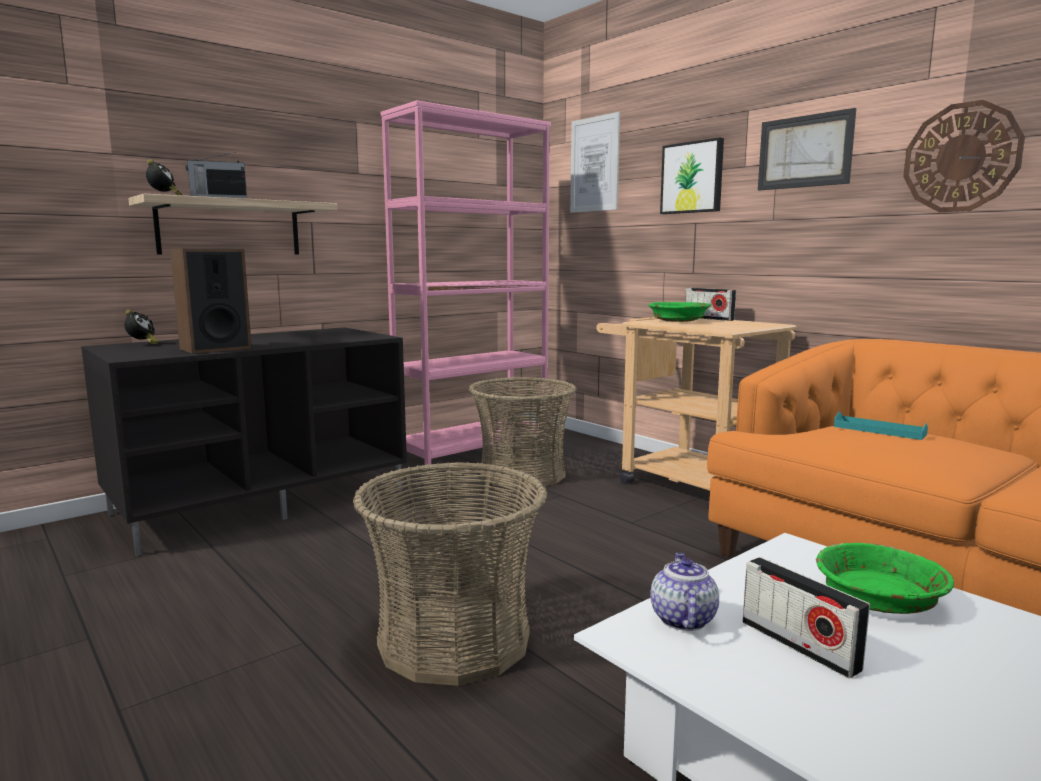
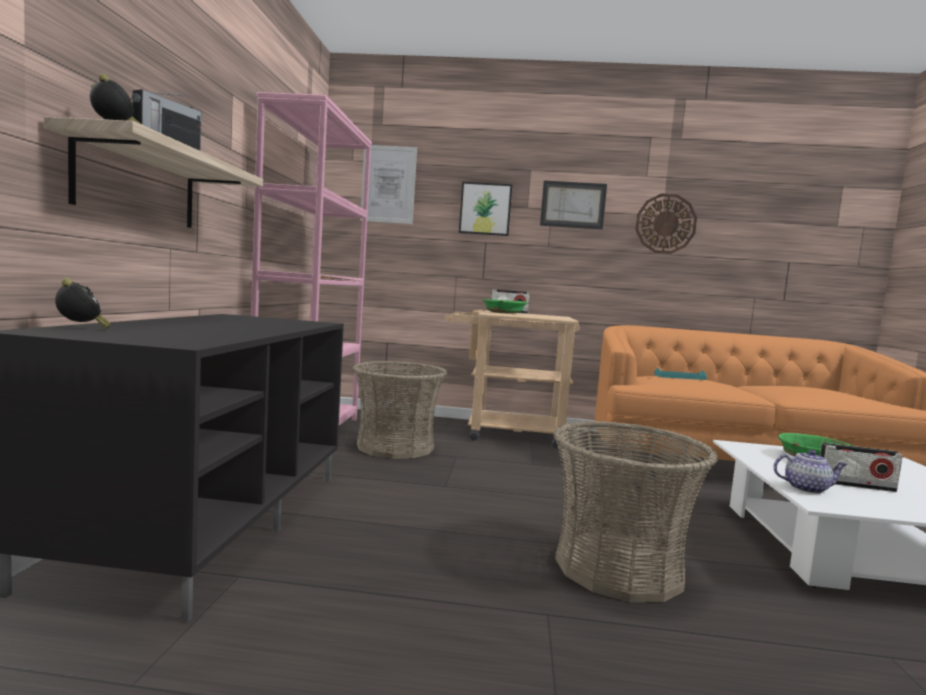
camera: 45 degrees left, 5 degrees down
(215, 348) = (228, 333): speaker -> none
(682, 618) = (807, 488): teapot -> teapot turned 135 degrees clockwise

